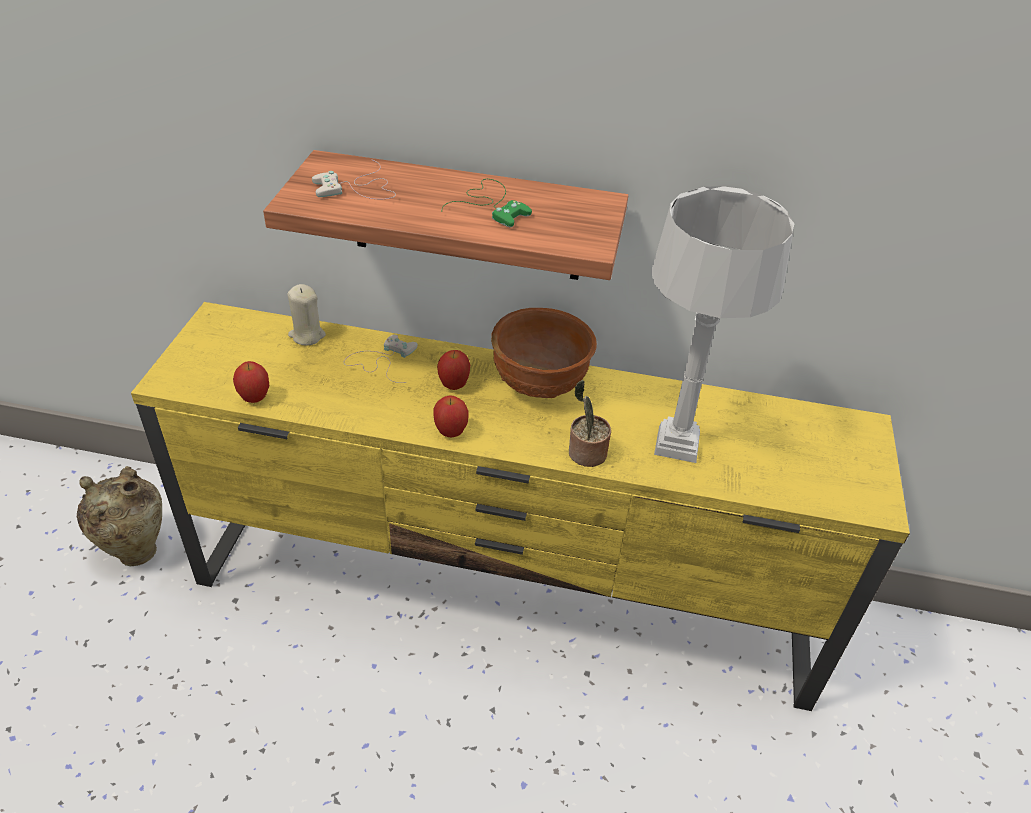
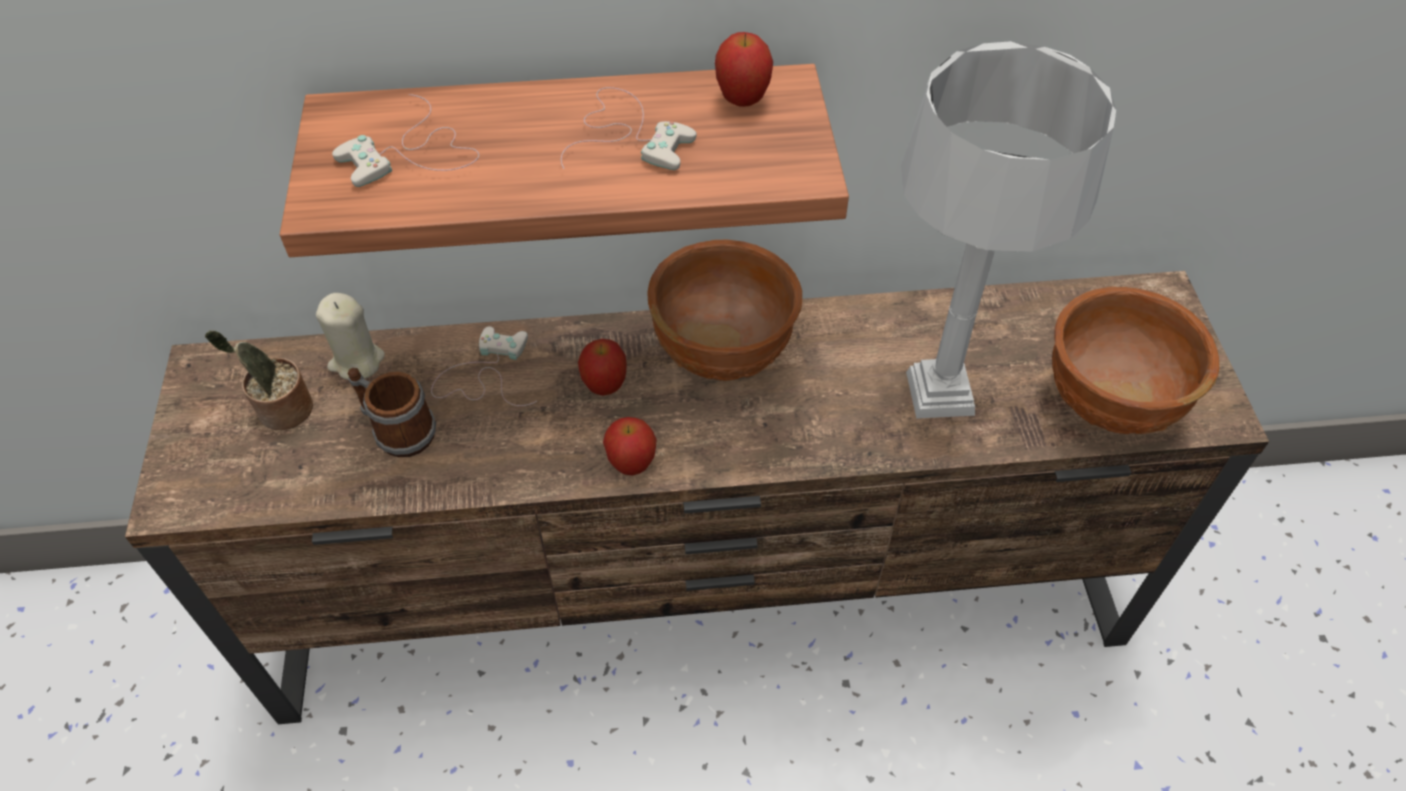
camera: 15 degrees left, 10 degrees up
(136, 550) = (168, 701): beige vase -> none
(255, 398) = (323, 491): apple -> apple (742, 100)
(314, 377) = (397, 430): none -> mug
(490, 205) = (627, 134): green game controller -> white game controller
(507, 592) = (706, 603): yellow tv stand -> brown tv stand
(585, 454) = (827, 445): potted plant -> potted plant (282, 411)
(798, 478) = (1109, 400): none -> brown bowl

